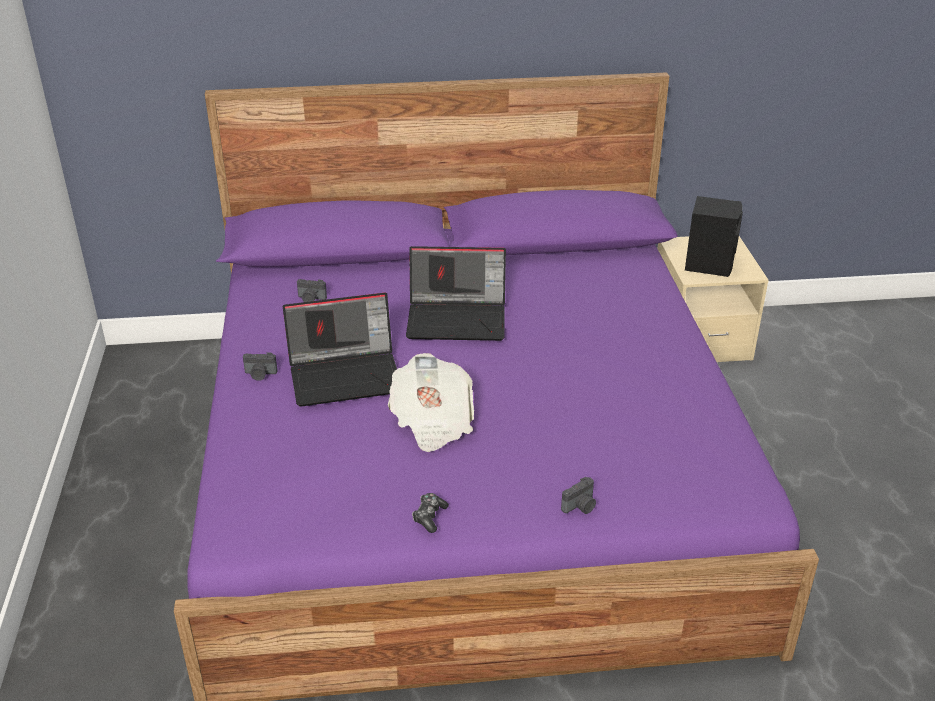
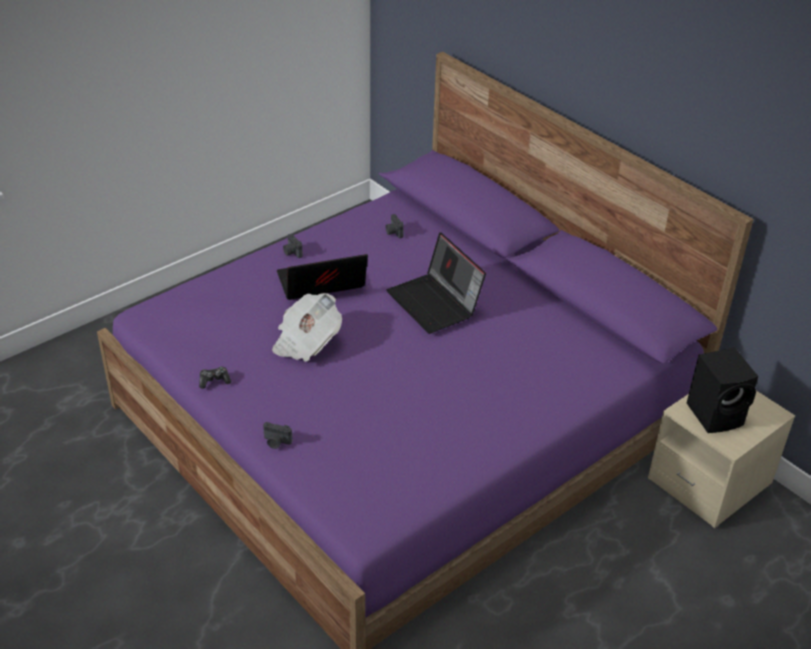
camera: 55 degrees right, 5 degrees up
(346, 375) = (320, 285): laptop -> laptop turned 120 degrees clockwise

